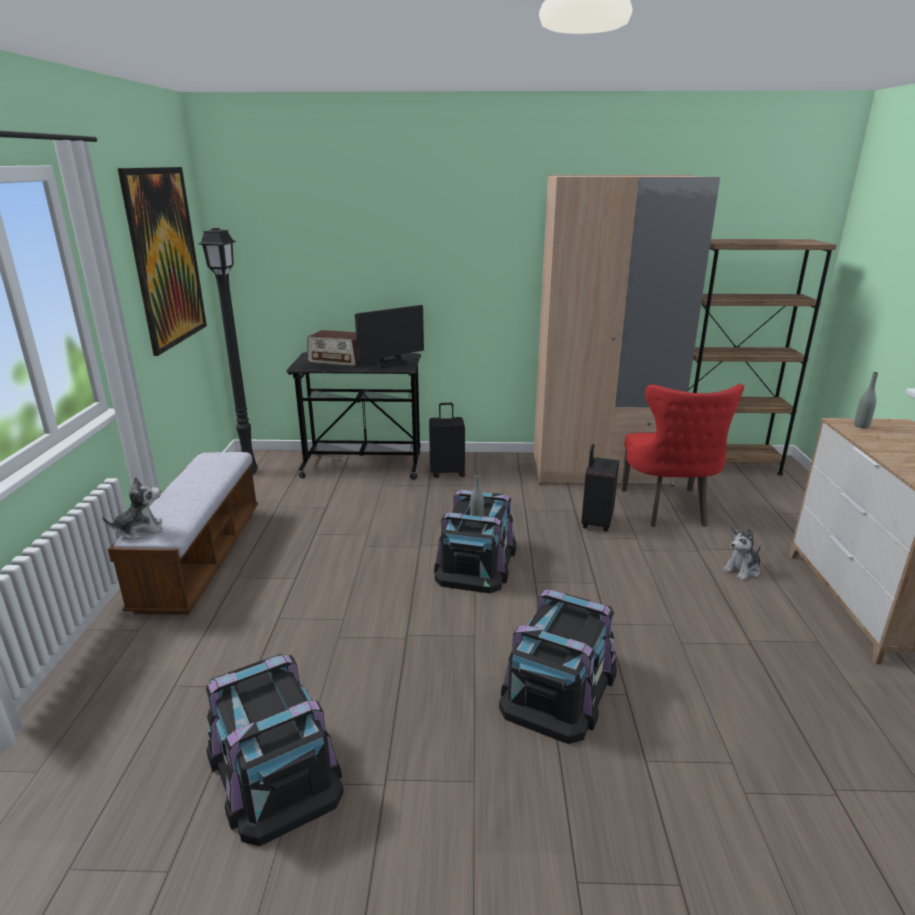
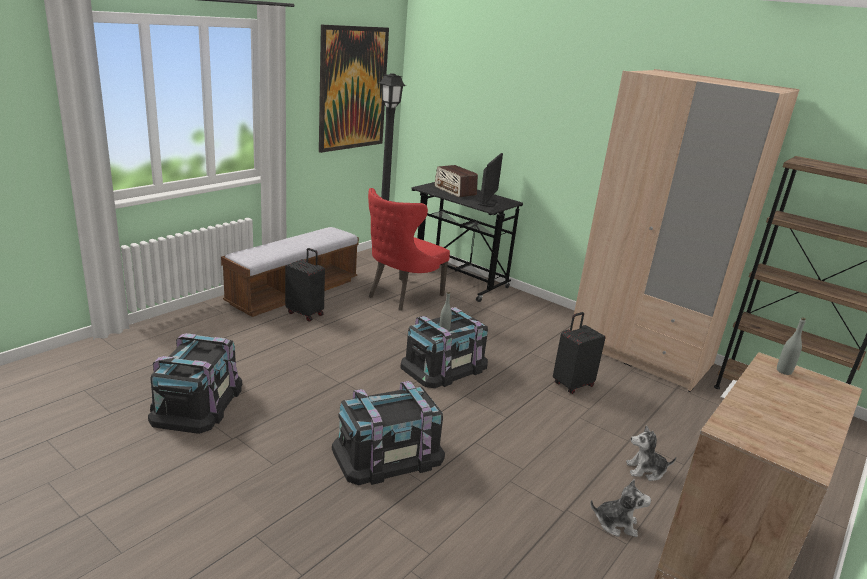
camera: 35 degrees right, 0 degrees up
(140, 530) = (243, 253): plush toy -> plush toy (616, 524)
(390, 363) = (487, 203): monitor -> monitor turned 75 degrees counterclockwise
(447, 472) = (509, 307): black suitcase -> black suitcase (305, 313)
(668, 509) = (654, 404): red chair -> red chair (401, 295)

